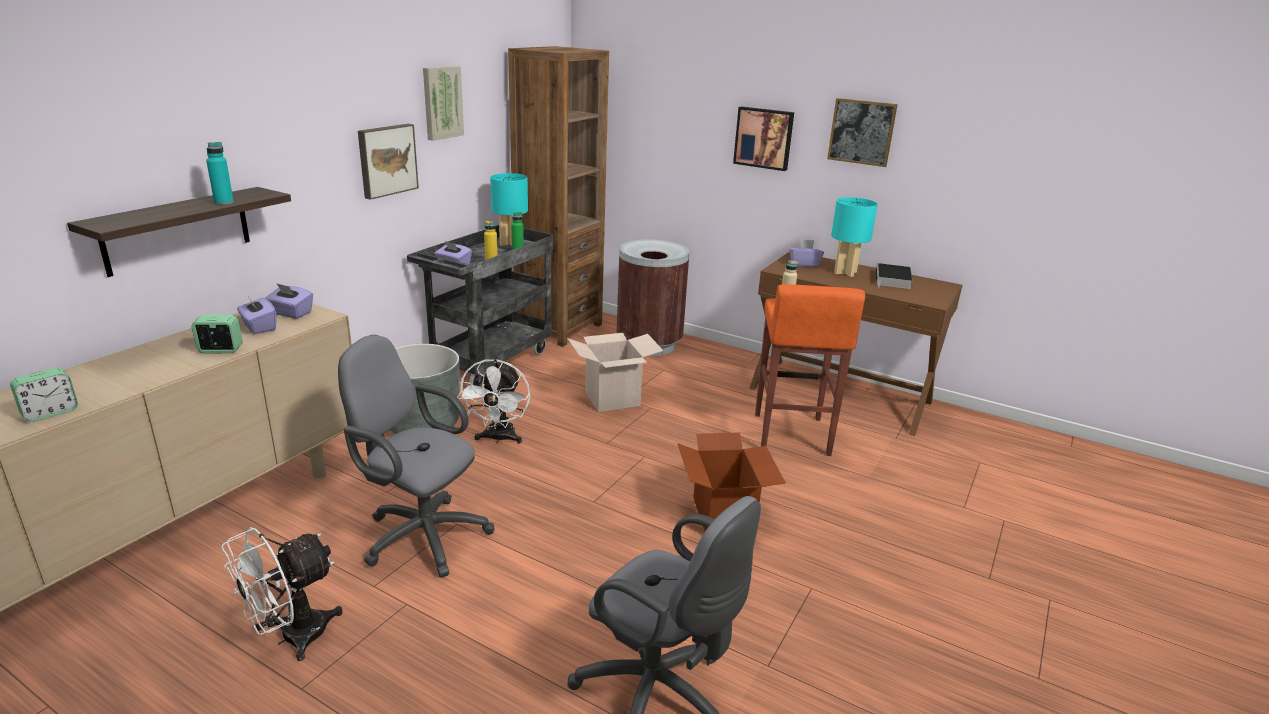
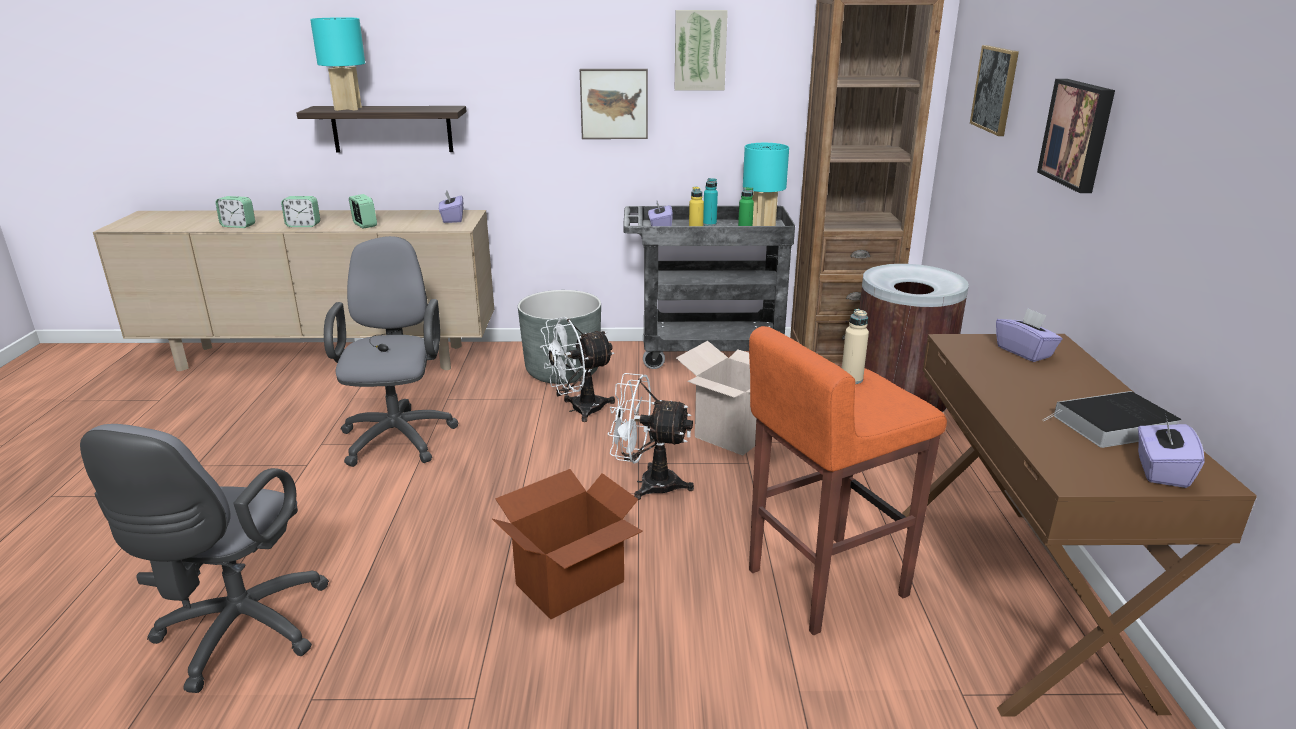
camera: 60 degrees right, 0 degrees up
(144, 378) = (303, 225): none -> alarm clock
(224, 202) = (405, 109): turquoise bottle -> turquoise bottle (709, 224)
(259, 327) = (415, 220): purple tissue box -> purple tissue box (1160, 471)
(292, 638) = (247, 440): white fan -> white fan (648, 483)
(845, 273) = (1054, 384): turquoise table lamp -> turquoise table lamp (347, 108)
(861, 132) = (1184, 132): picture -> picture (995, 89)

